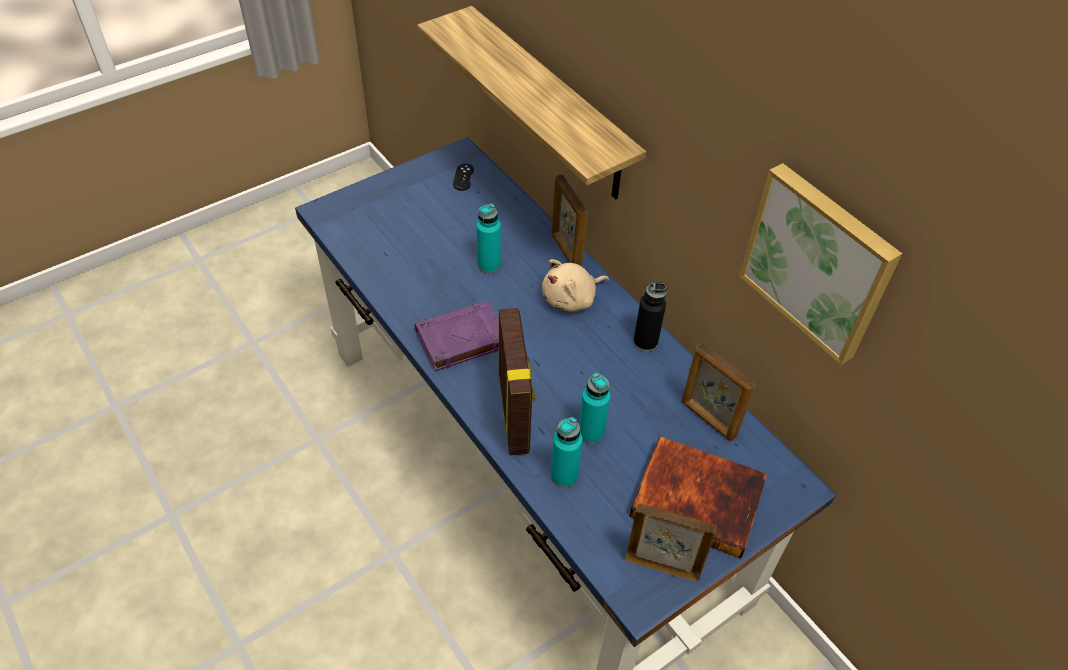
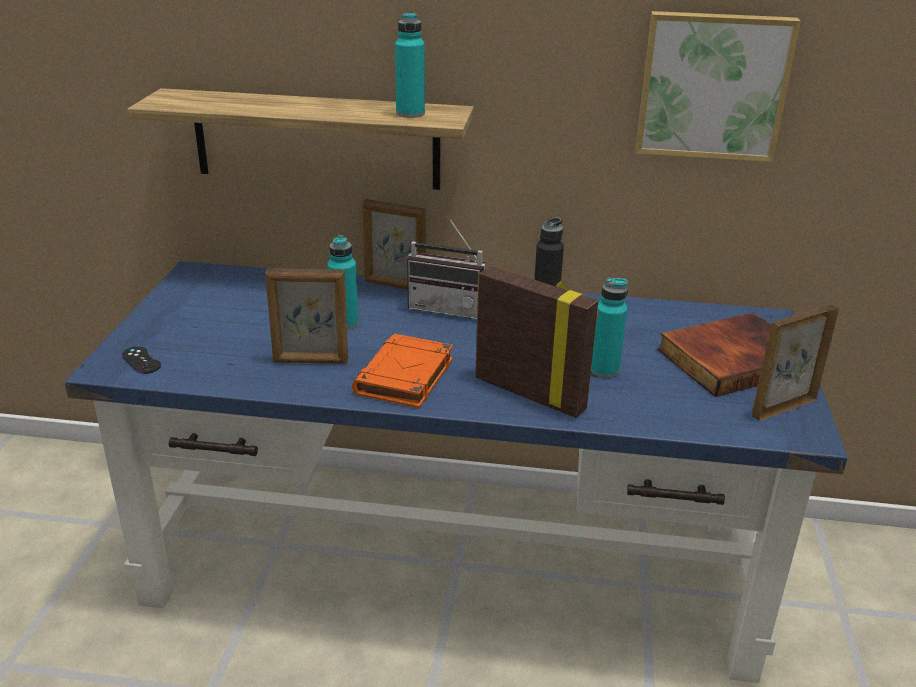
camera: 45 degrees left, 20 degrees down
(461, 340) = (404, 377): purple book -> orange book
(463, 177) = (222, 285): black game controller -> black game controller (141, 360)
(564, 475) = (633, 404): turquoise bottle -> turquoise bottle (410, 114)
(571, 299) = (449, 308): beige plush toy -> radio
(708, 419) = (660, 318): picture frame -> picture frame (311, 361)

